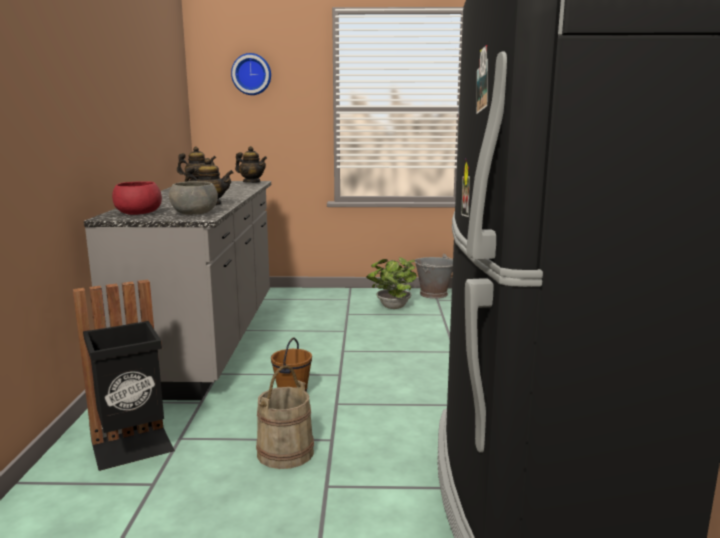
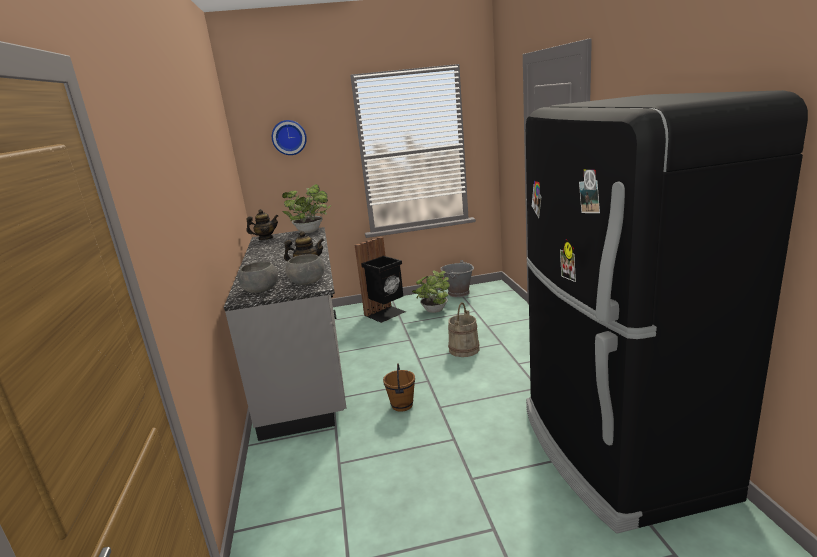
camera: 10 degrees left, 5 degrees up
(133, 447) = (307, 479): black trash can -> black trash can (386, 314)
(138, 213) = (260, 289): red bowl -> grey bowl
(252, 182) = (311, 231): teapot -> potted plant
(285, 452) = (426, 457): beige bucket -> beige bucket (463, 349)

